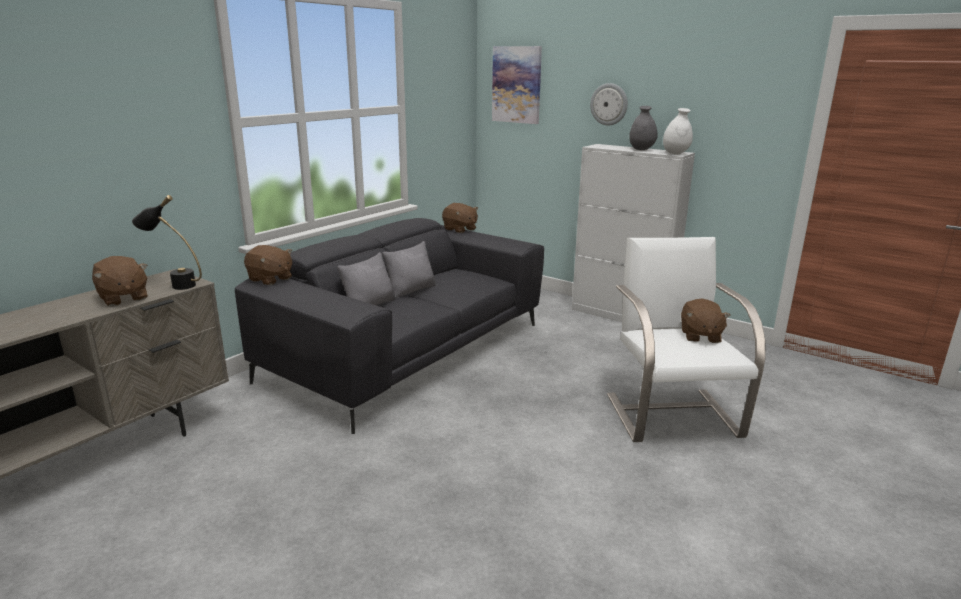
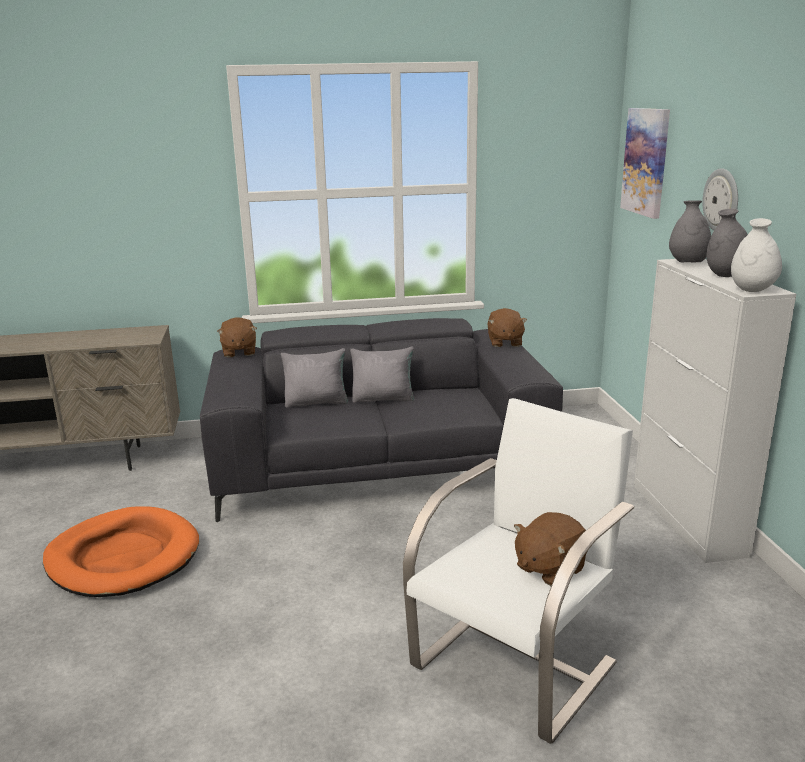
camera: 45 degrees right, 0 degrees up
(123, 298) = (92, 340): brown plush toy -> none
(175, 284) = (138, 338): black table lamp -> none
(321, 493) = (123, 557): none -> orange dog bed
(603, 146) = (687, 263): none -> grey vase

